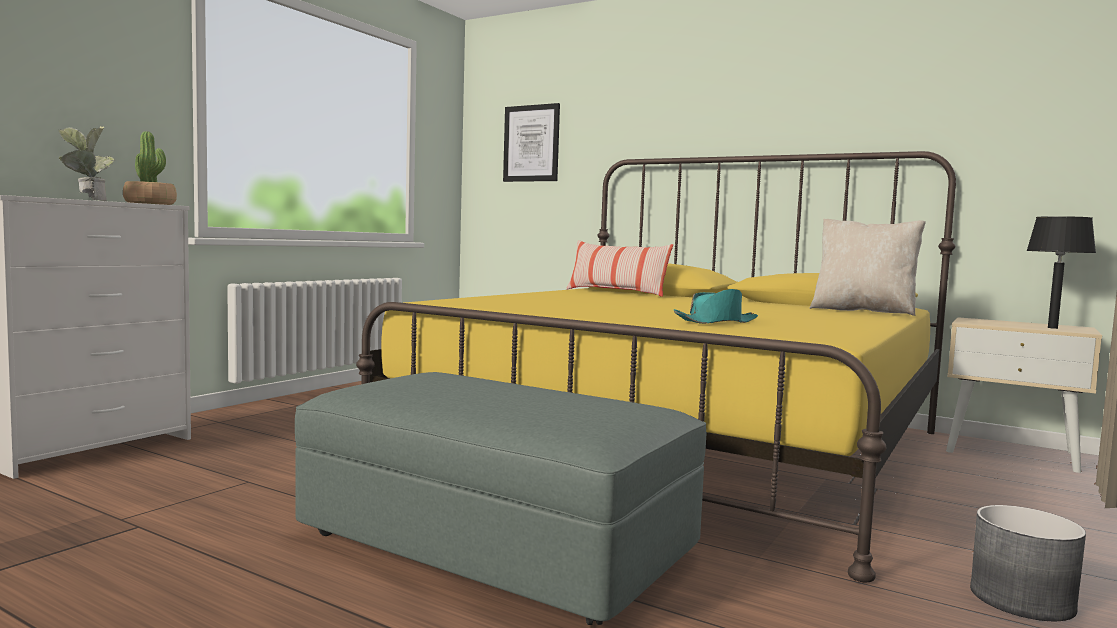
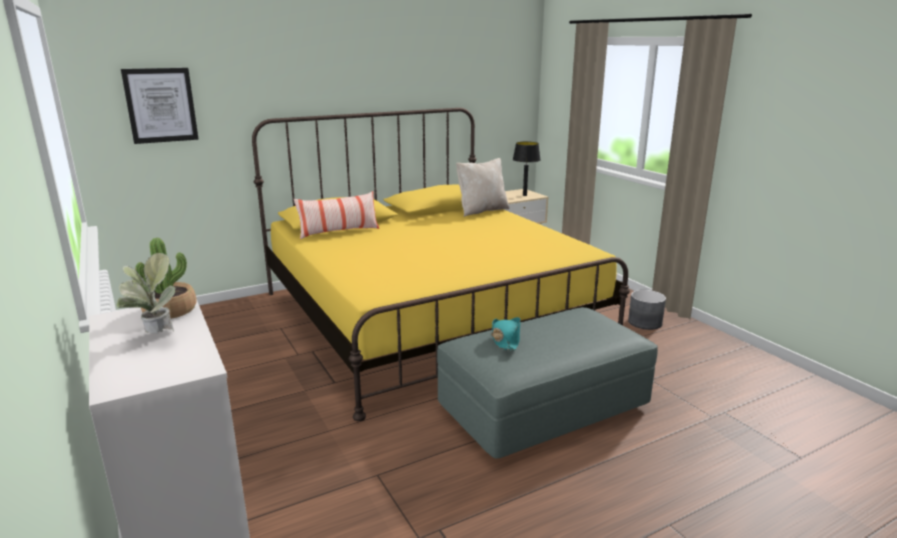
camera: 60 degrees left, 15 degrees up
(716, 322) = (520, 252): turquoise hat -> turquoise hat (505, 339)

